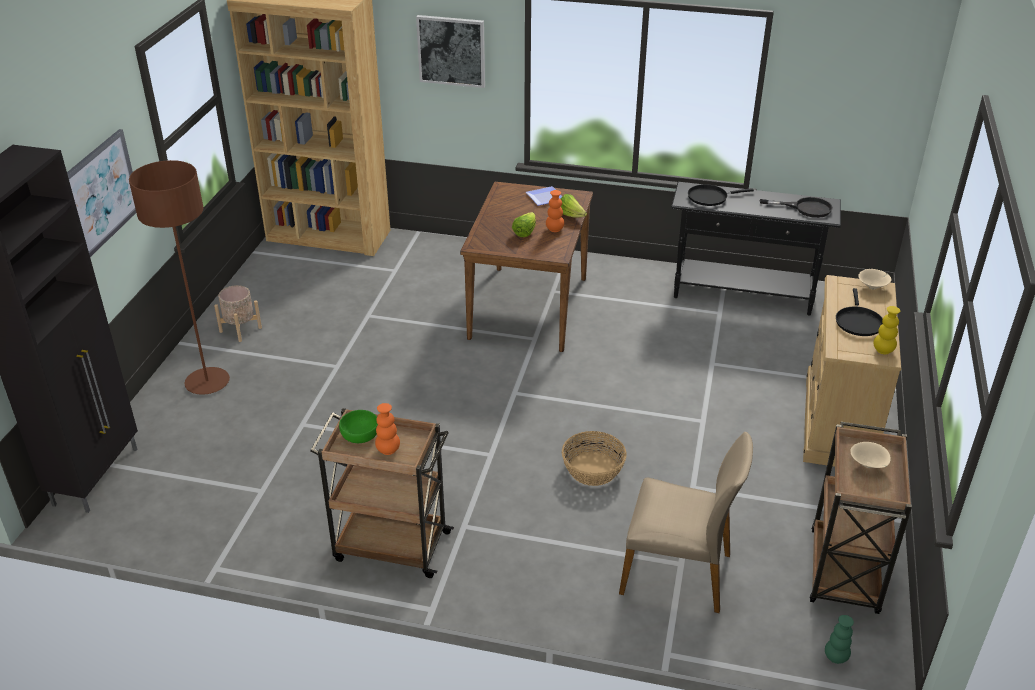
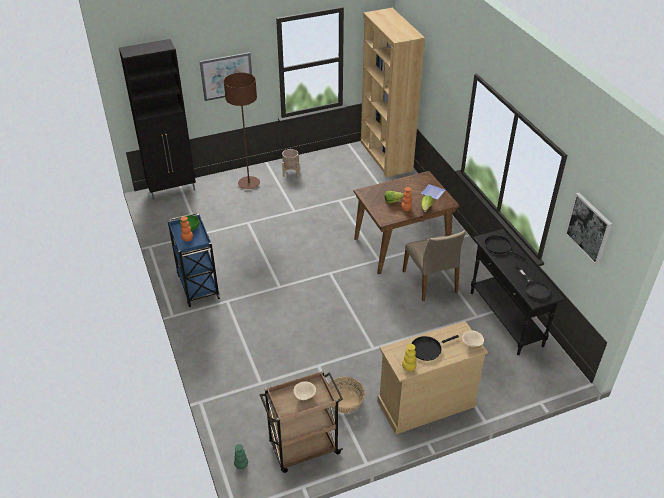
camera: 55 degrees right, 5 degrees up
(390, 546) = (198, 285): brown cart -> blue cart
(451, 51) = (447, 88): picture -> picture (589, 228)
(592, 469) = (299, 324): basket -> basket (344, 401)
(677, 572) = (254, 384): beige chair -> beige chair (430, 282)

